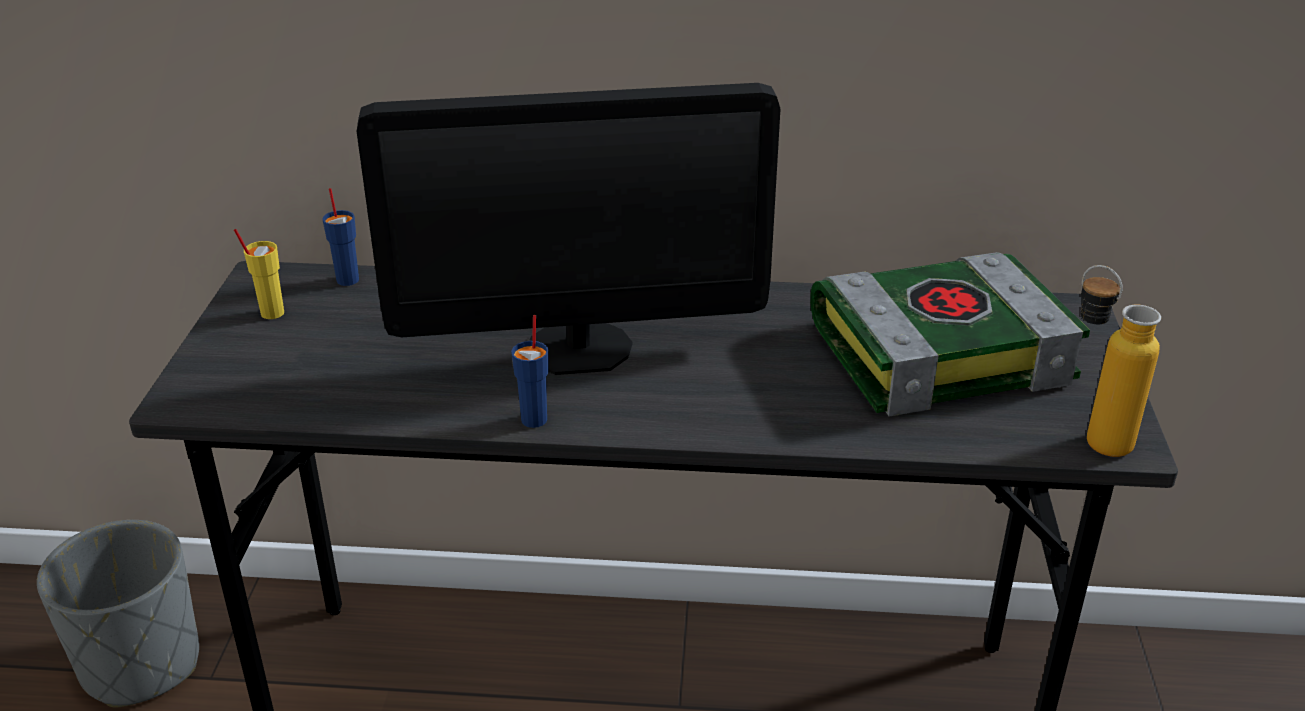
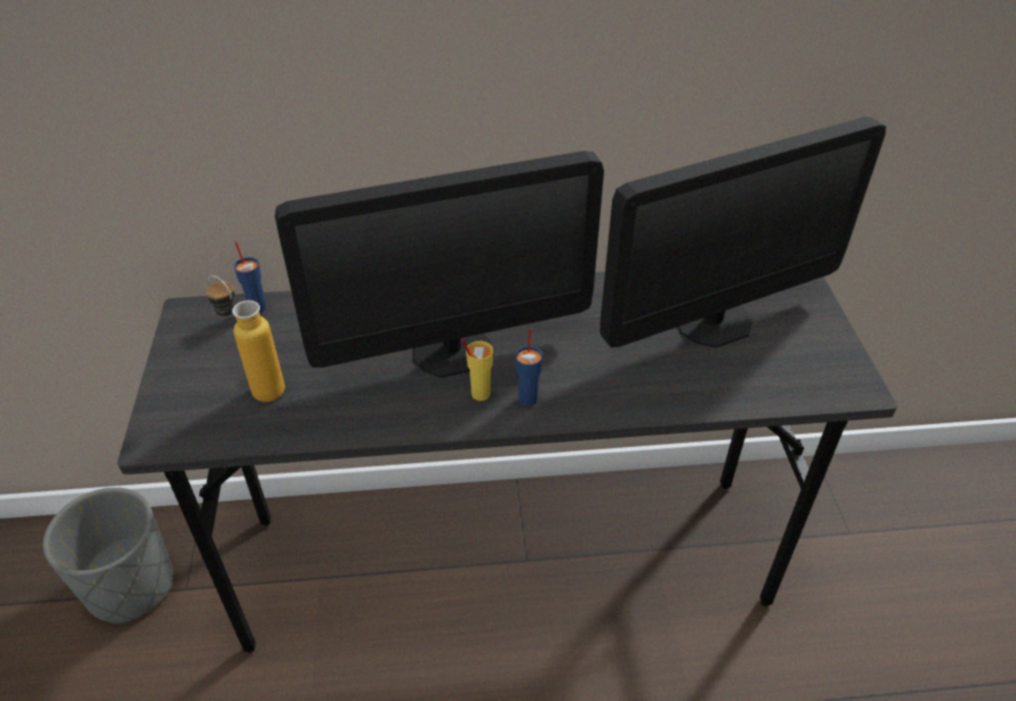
camera: 10 degrees left, 10 degrees up
(271, 313) = (205, 346): yellow cup -> yellow cup (480, 393)
(535, 419) = (436, 420): blue cup -> blue cup (528, 398)
(941, 351) = (713, 322): book -> monitor
(1091, 436) = (833, 384): bottle -> bottle (258, 386)

